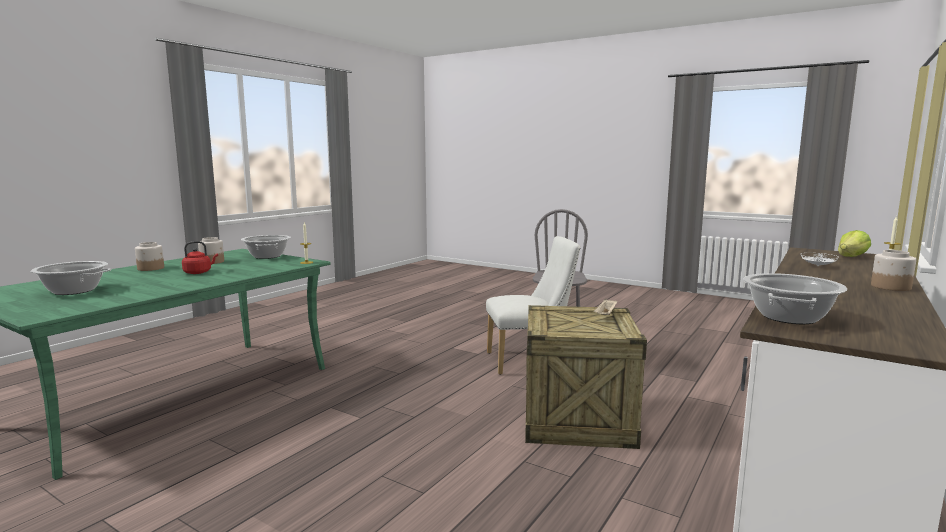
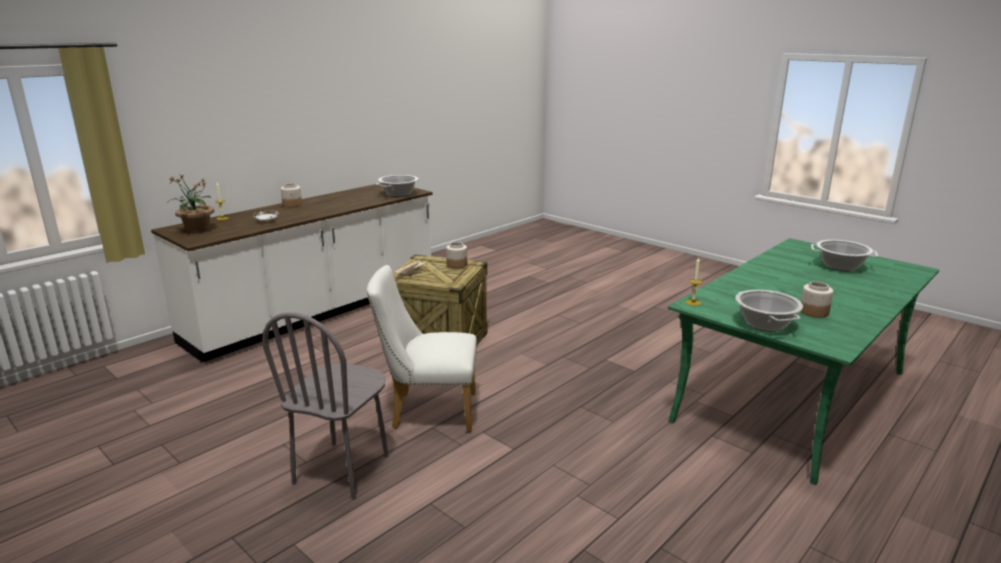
camera: 170 degrees left, 10 degrees up
(151, 268) = (857, 301): jar -> jar (456, 265)
(199, 272) = (786, 288): red kettle -> none
(852, 257) = (197, 230): lettuce -> potted plant

